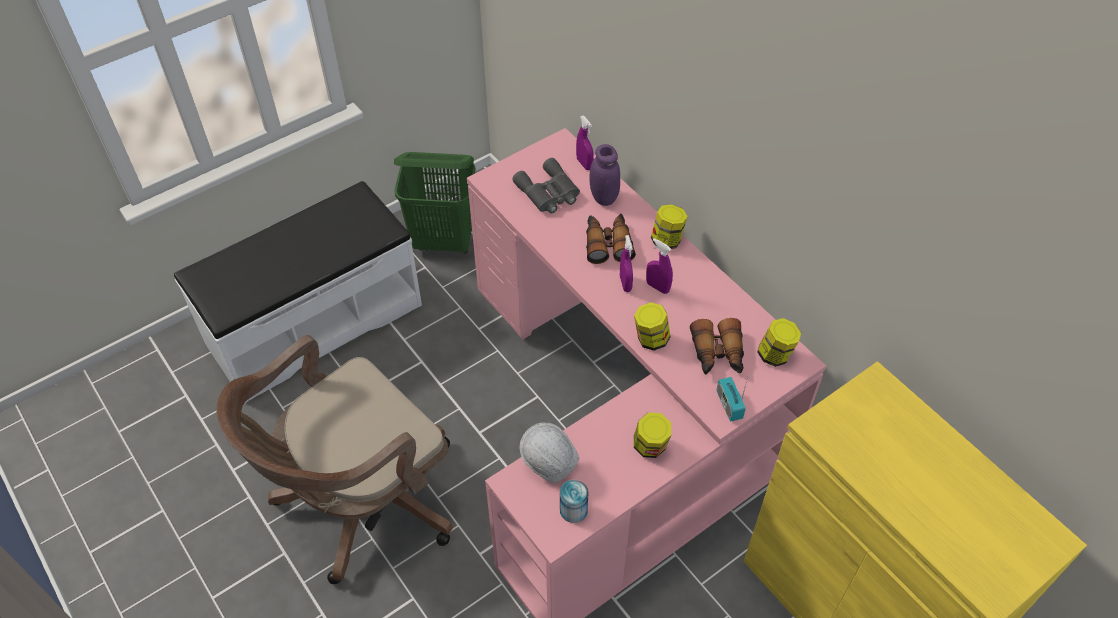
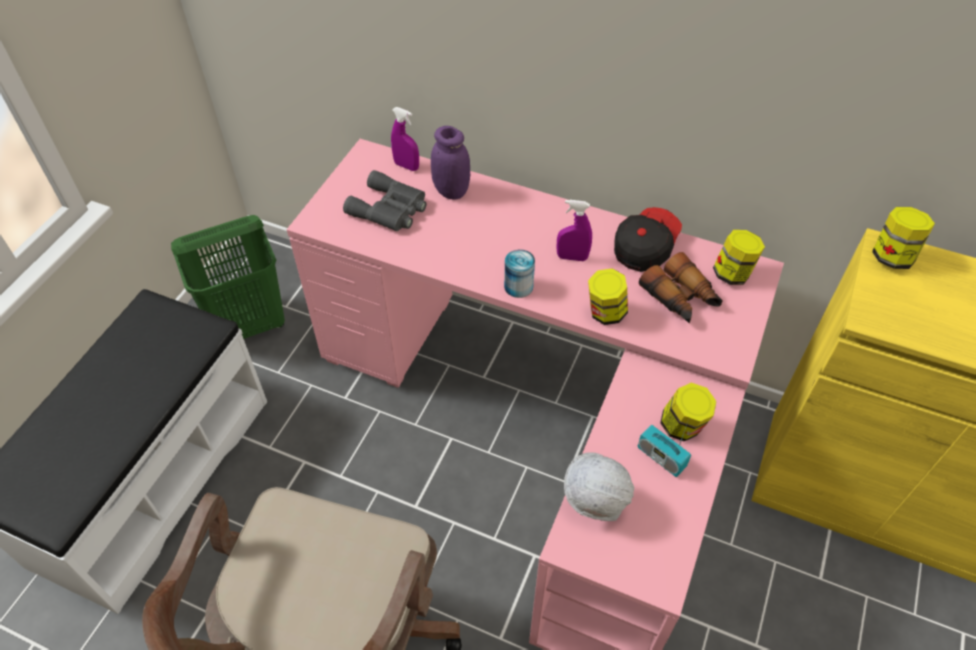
camera: 30 degrees left, 0 degrees up
(573, 510) = (658, 539): can -> can (518, 286)
(607, 243) = (489, 235): binoculars -> none
(625, 283) = (537, 268): purple spray bottle -> none
(667, 240) = (546, 207): jar -> jar (892, 256)
(720, 304) = (644, 247): none -> cap
(729, 405) = (730, 343): radio -> radio (661, 457)

